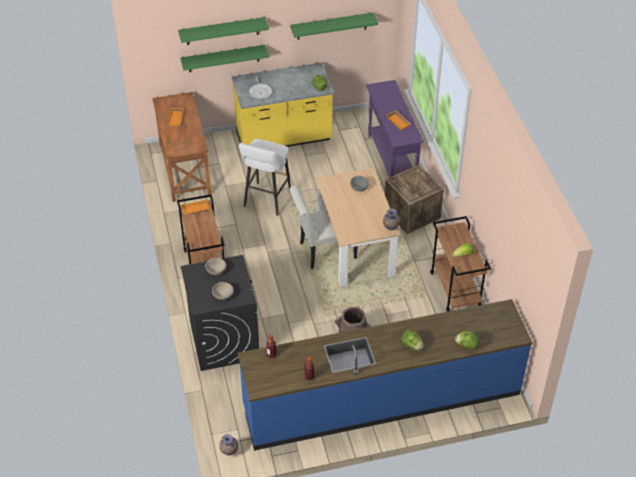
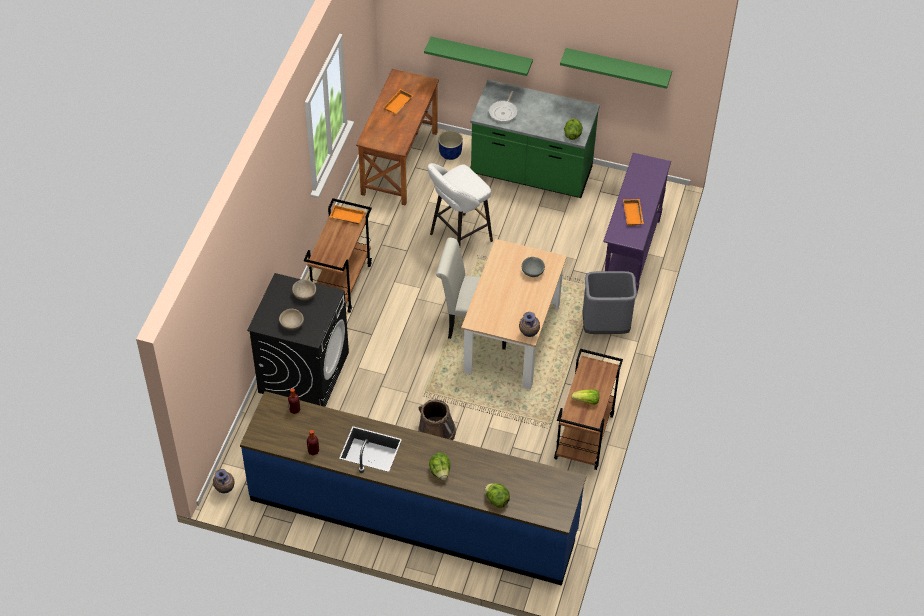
camera: 30 degrees right, 5 degrees up
(216, 148) = (450, 153): none -> blue planter
(222, 31) = (483, 25): green shelf -> none
(283, 138) = (531, 173): yellow counter -> green counter
(412, 213) = (605, 327): crate -> grey trash can

